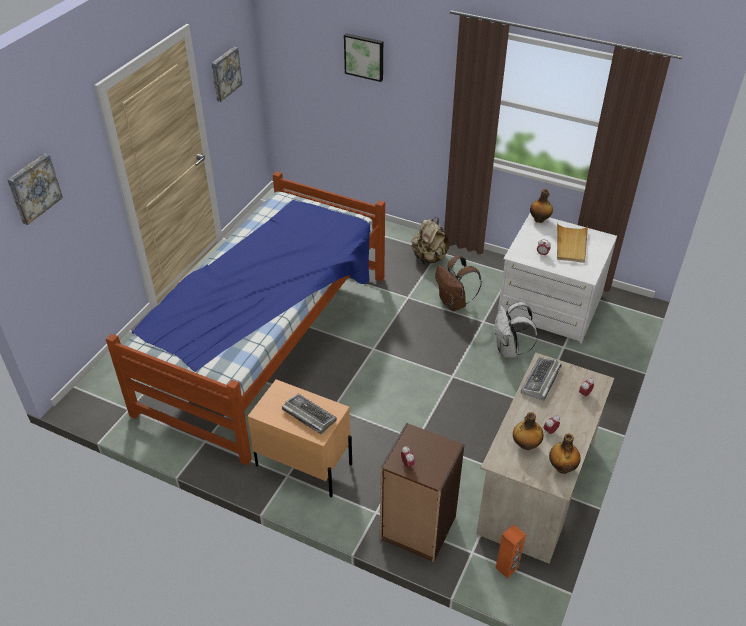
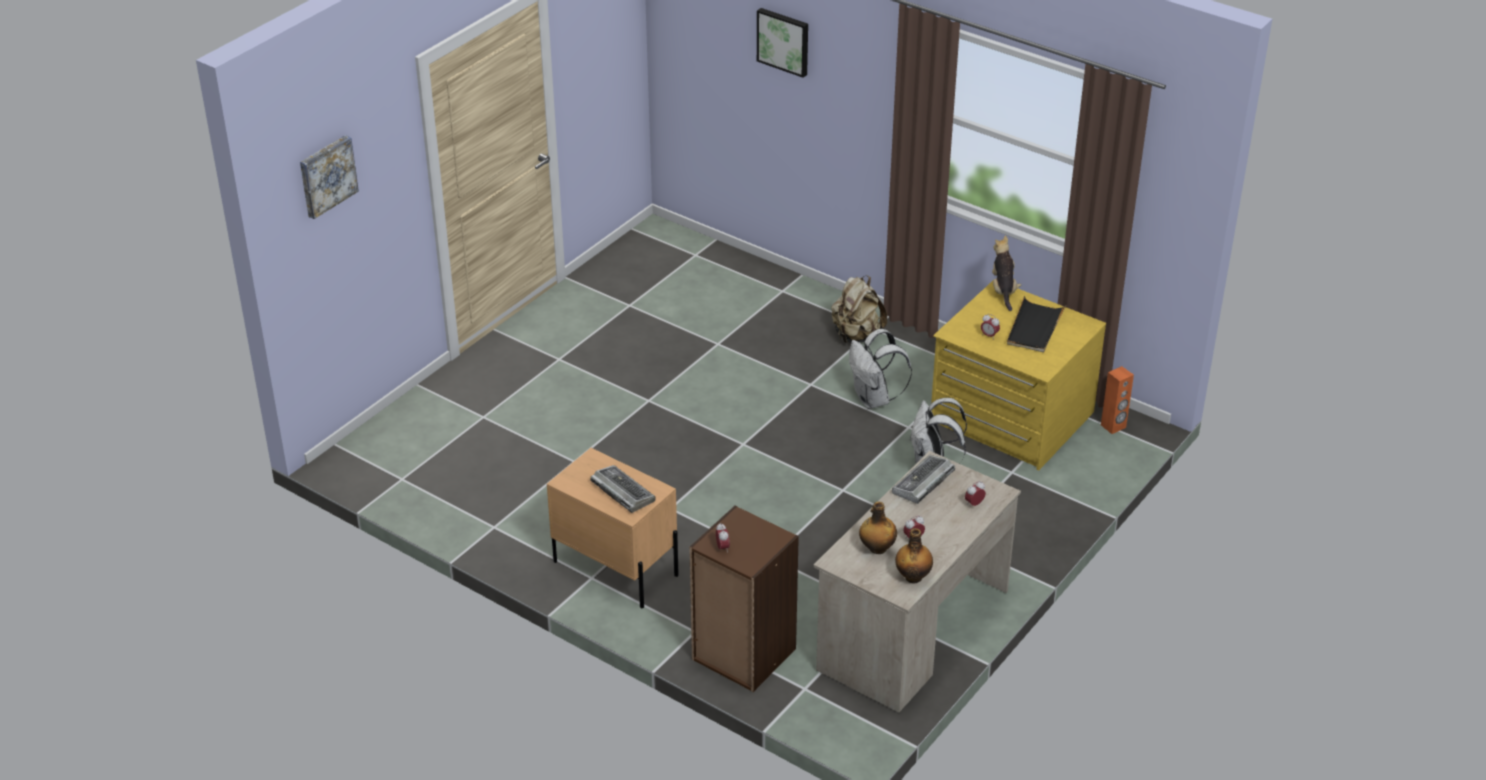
camera: 10 degrees right, 5 degrees down
(225, 73) = (591, 47): picture -> none
(269, 341) = (602, 419): bed -> none
(454, 303) = (874, 399): brown backpack -> white backpack
(507, 568) = (843, 710): orange speaker -> orange speaker (1113, 426)
(539, 220) = (1003, 290): bottle -> plush toy
(549, 307) = (1010, 419): white dresser -> yellow dresser
(571, 245) = (1034, 328): beige tray -> black tray

